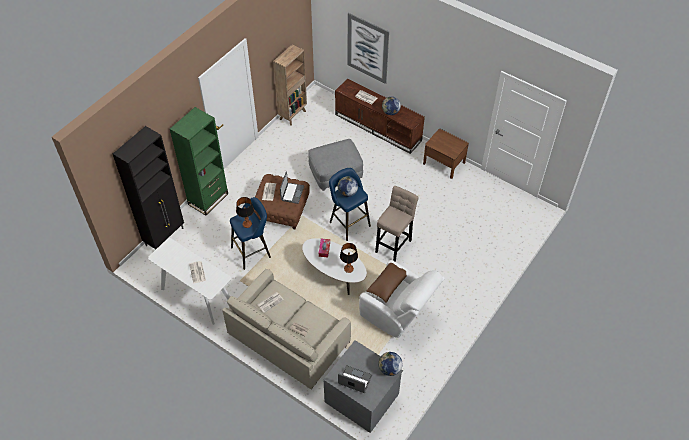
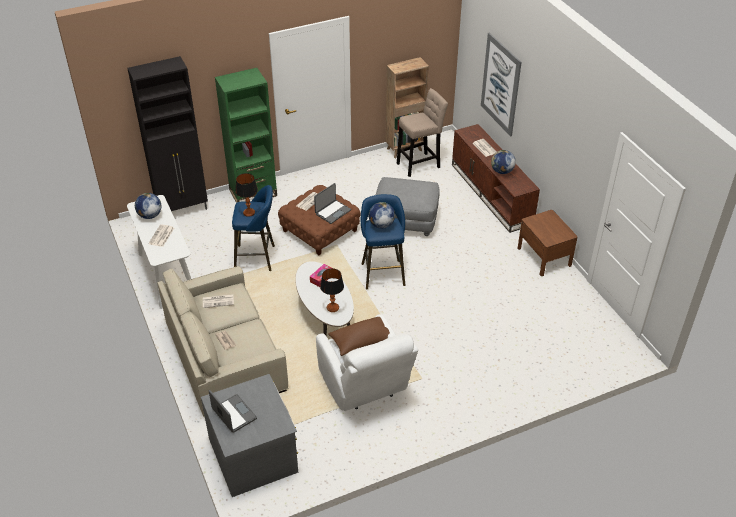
camera: 30 degrees right, 10 degrees down
(389, 369) = (282, 422): globe -> globe (149, 215)
(394, 244) = (418, 315): beige stool -> beige stool (420, 164)

